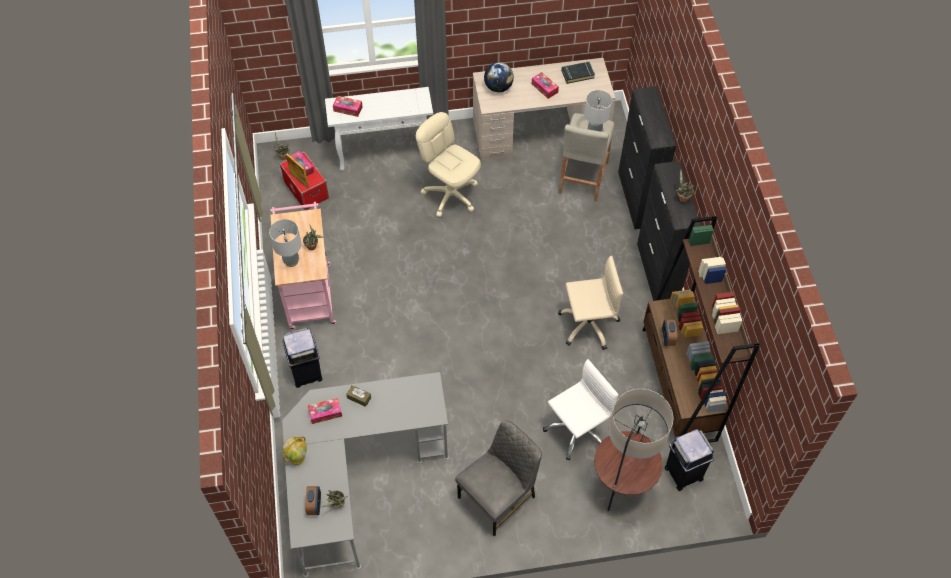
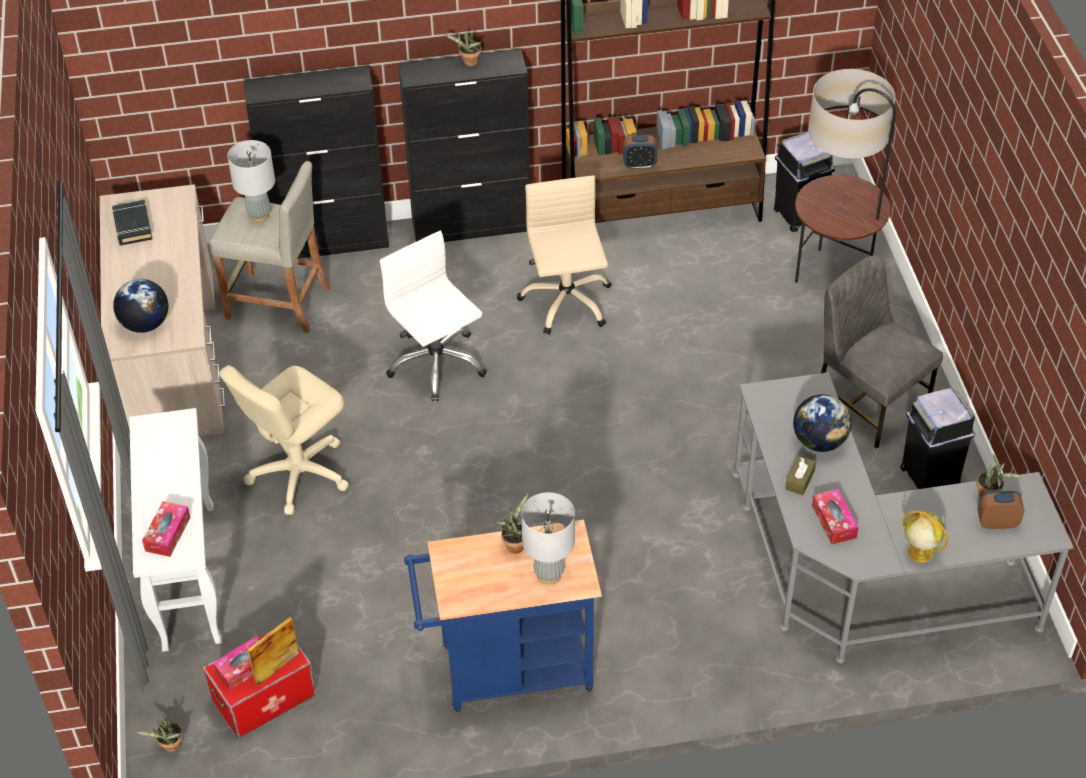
camera: 90 degrees left, 10 degrees down
(307, 372) = (678, 659): black trash can -> black trash can (929, 475)
(309, 291) = (506, 671): pink cart -> blue cart
(389, 412) = (819, 441): none -> globe
(544, 88) = (158, 266): tissue box -> none
(577, 430) = (747, 317): white office chair -> white office chair (436, 364)

